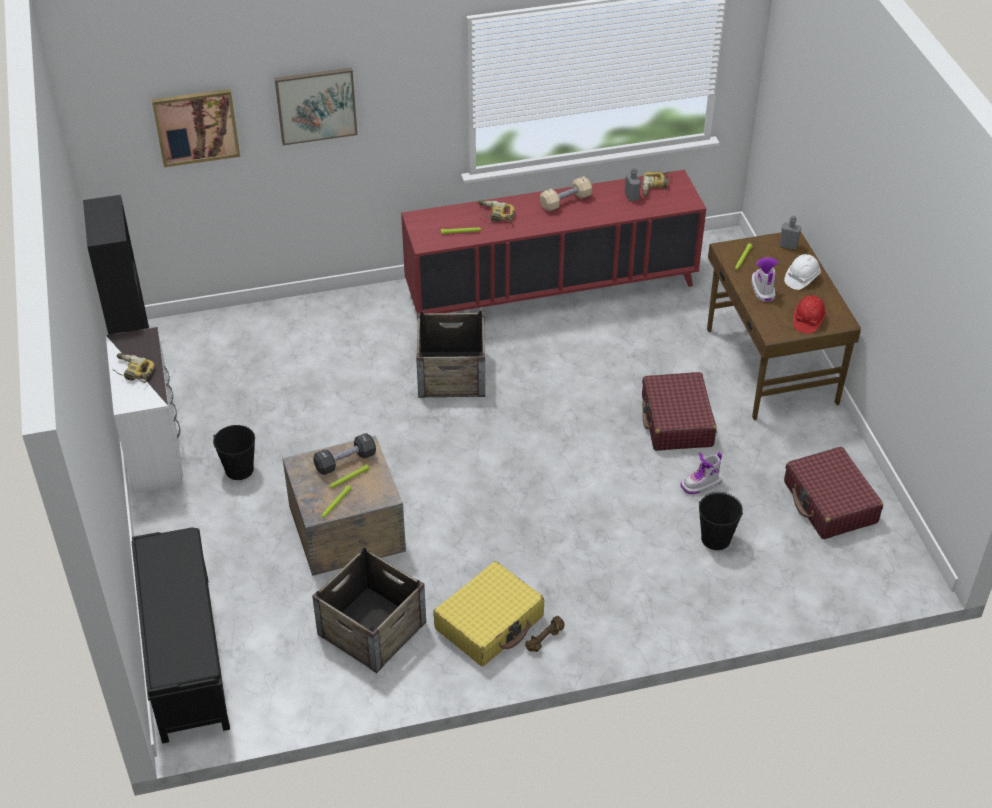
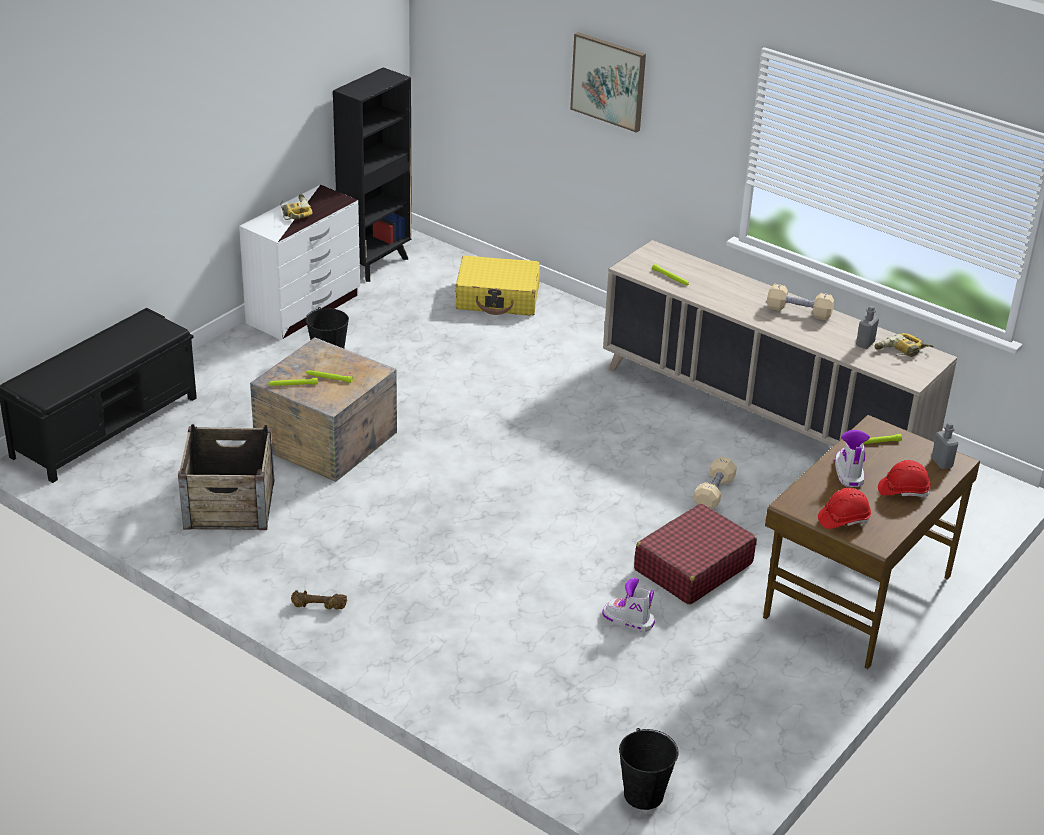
camera: 50 degrees right, 10 degrees down
(196, 127) = (507, 52): picture -> none
(345, 461) = (346, 368): black dumbbell -> none
(452, 374) = (577, 409): crate -> none
(489, 623) = (303, 565): yellow suitcase -> yellow suitcase (498, 298)
(495, 215) = (720, 284): power drill -> none
(551, 290) = (763, 414): red cabinet -> beige cabinet
(611, 365) = (714, 493): none -> beige dumbbell
(716, 539) = (565, 661): black bucket -> black bucket (643, 794)
(762, 289) = (848, 472): boot -> boot turned 45 degrees counterclockwise
(801, 278) = (903, 491): white hard hat -> red hard hat
(830, 503) = (713, 722): red suitcase -> none

